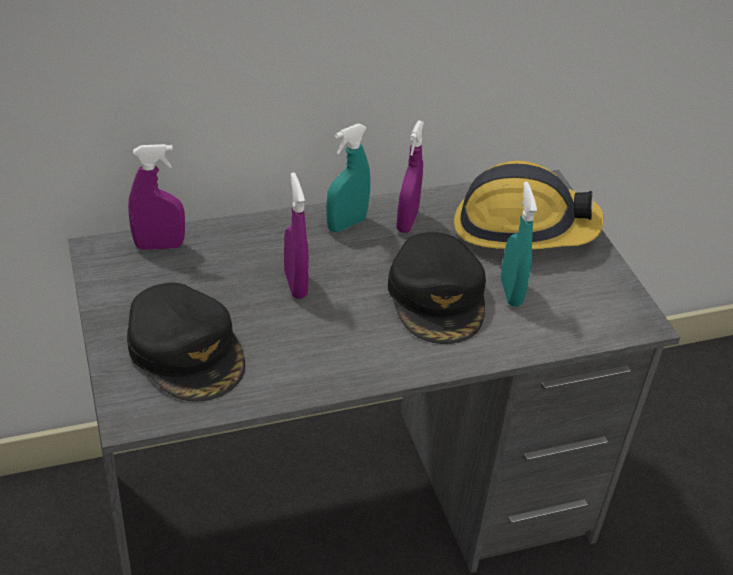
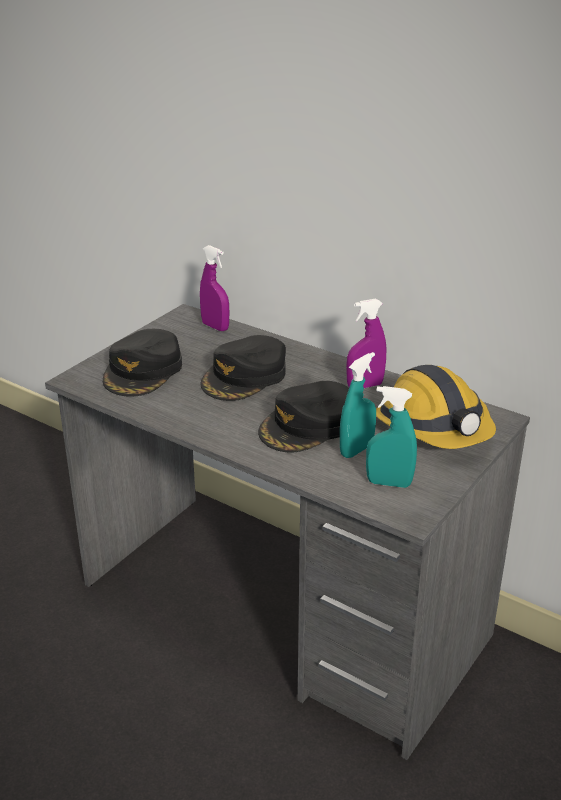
camera: 55 degrees right, 10 degrees down
(295, 285) = (245, 377): purple spray bottle -> black cap
(346, 224) = (327, 368): turquoise spray bottle -> turquoise spray bottle (389, 483)

